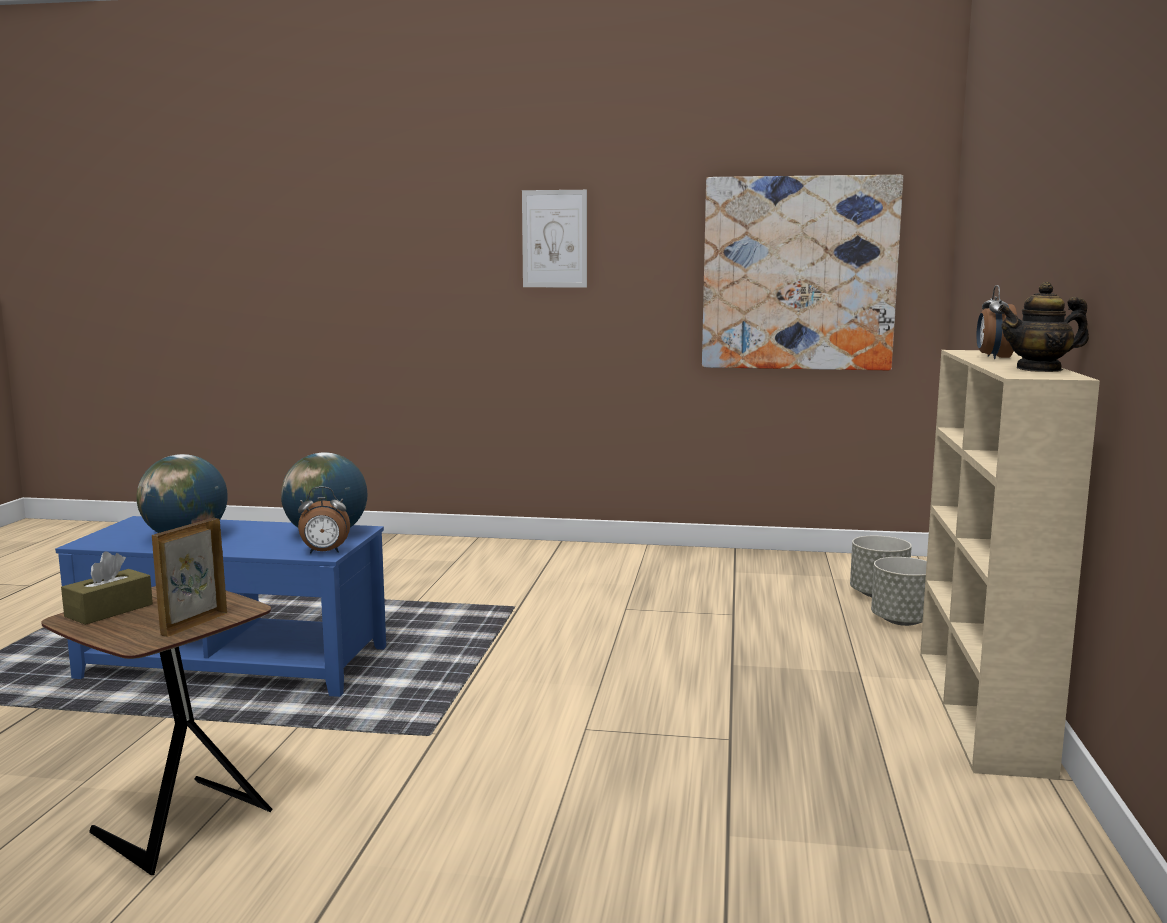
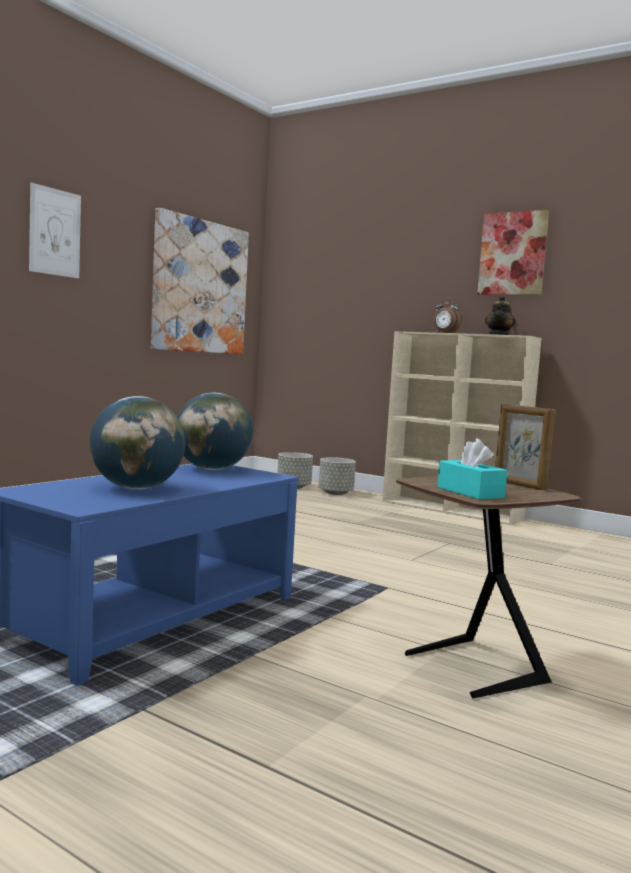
camera: 65 degrees left, 5 degrees down
(109, 610) = (470, 492): brown tissue box -> turquoise tissue box
(324, 552) = (269, 475): alarm clock -> none
(1100, 183) = (512, 254): none -> picture

